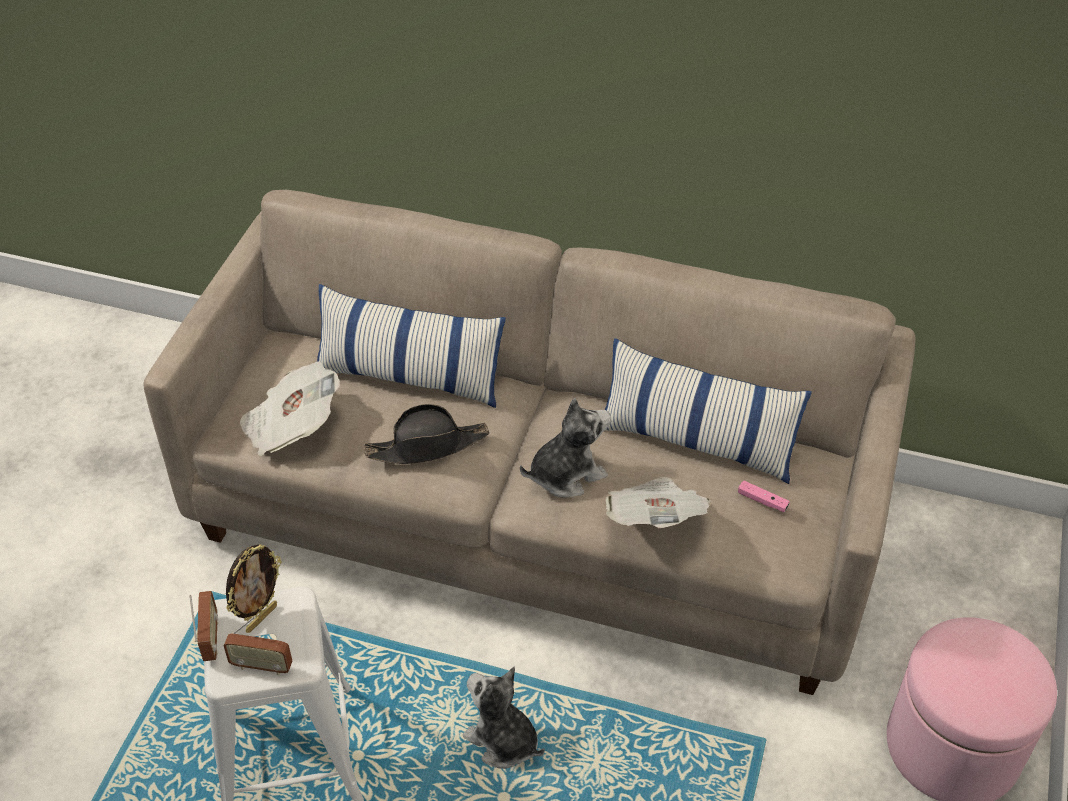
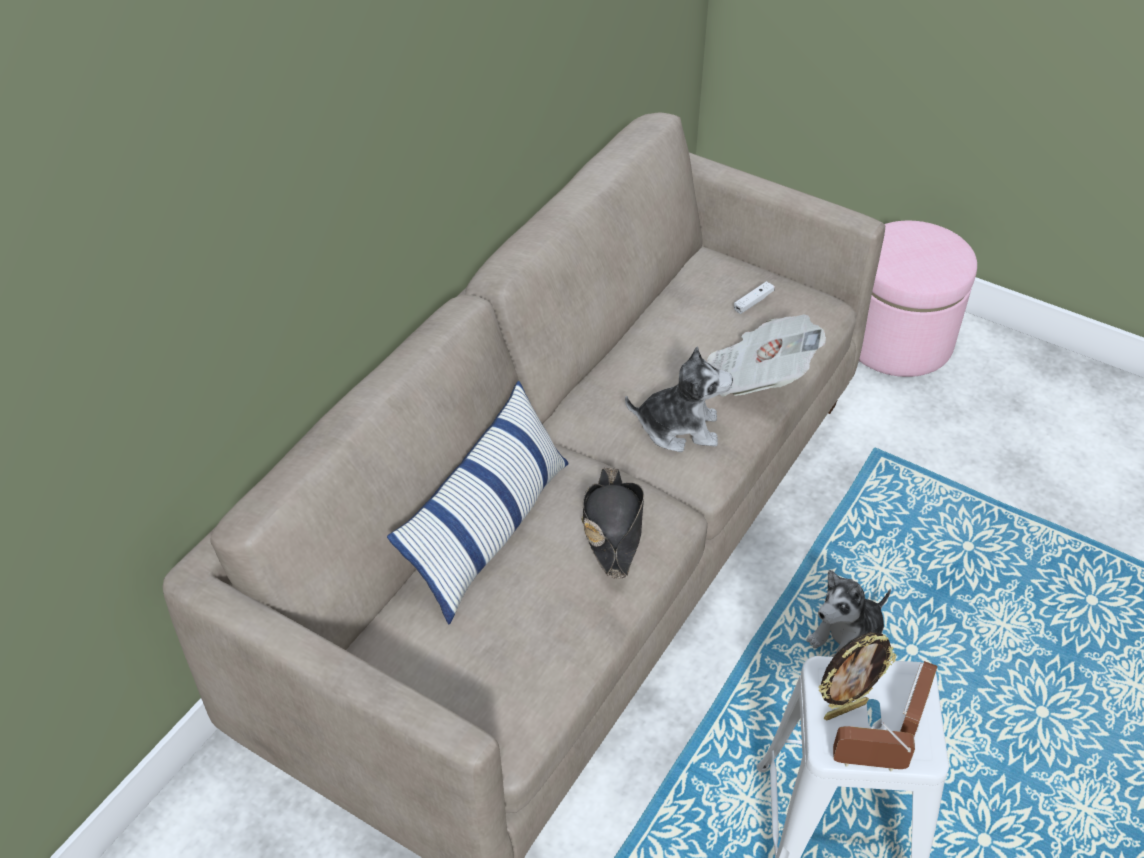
camera: 75 degrees left, 0 degrees up
(261, 617) = (844, 709): picture frame -> picture frame turned 105 degrees clockwise
(291, 427) = (523, 663): newspaper -> none
(566, 474) = (679, 428): plush toy -> plush toy turned 105 degrees clockwise
(696, 441) = (664, 326): pillow -> none
(762, 501) = (753, 302): pink game controller -> white game controller

